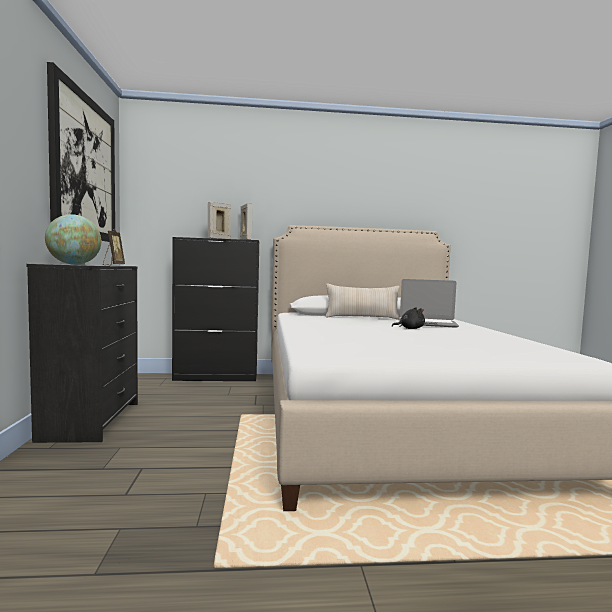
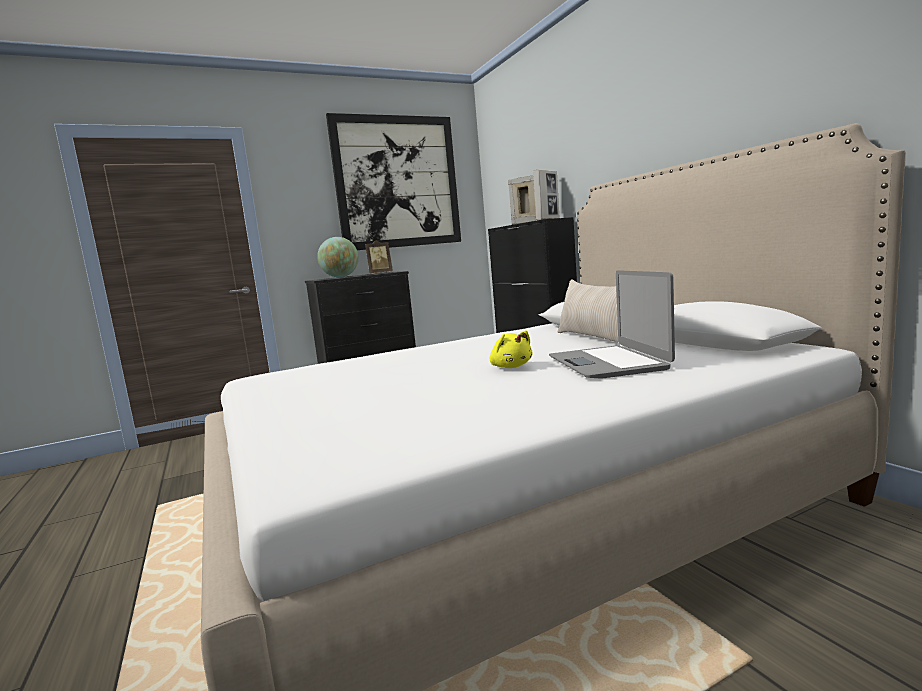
camera: 70 degrees right, 5 degrees up
(410, 328) = (510, 367): black plush toy -> yellow plush toy

